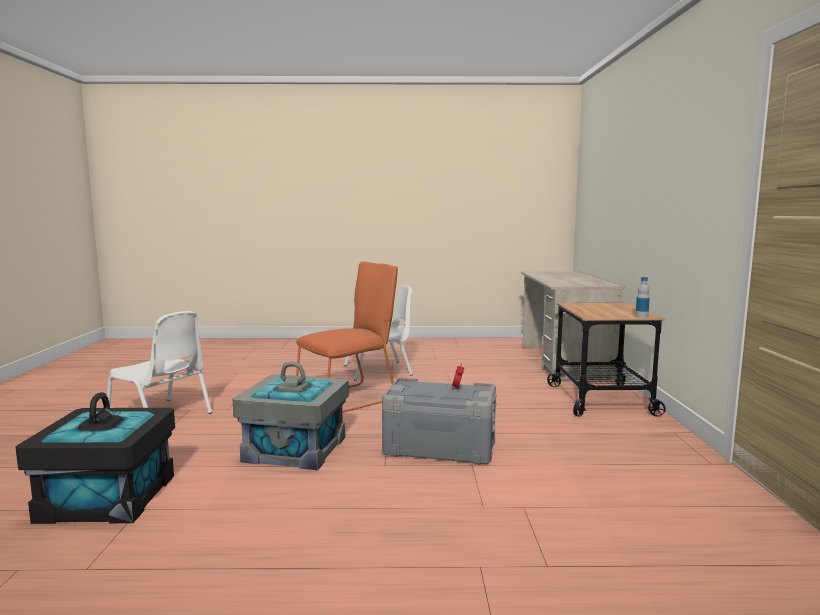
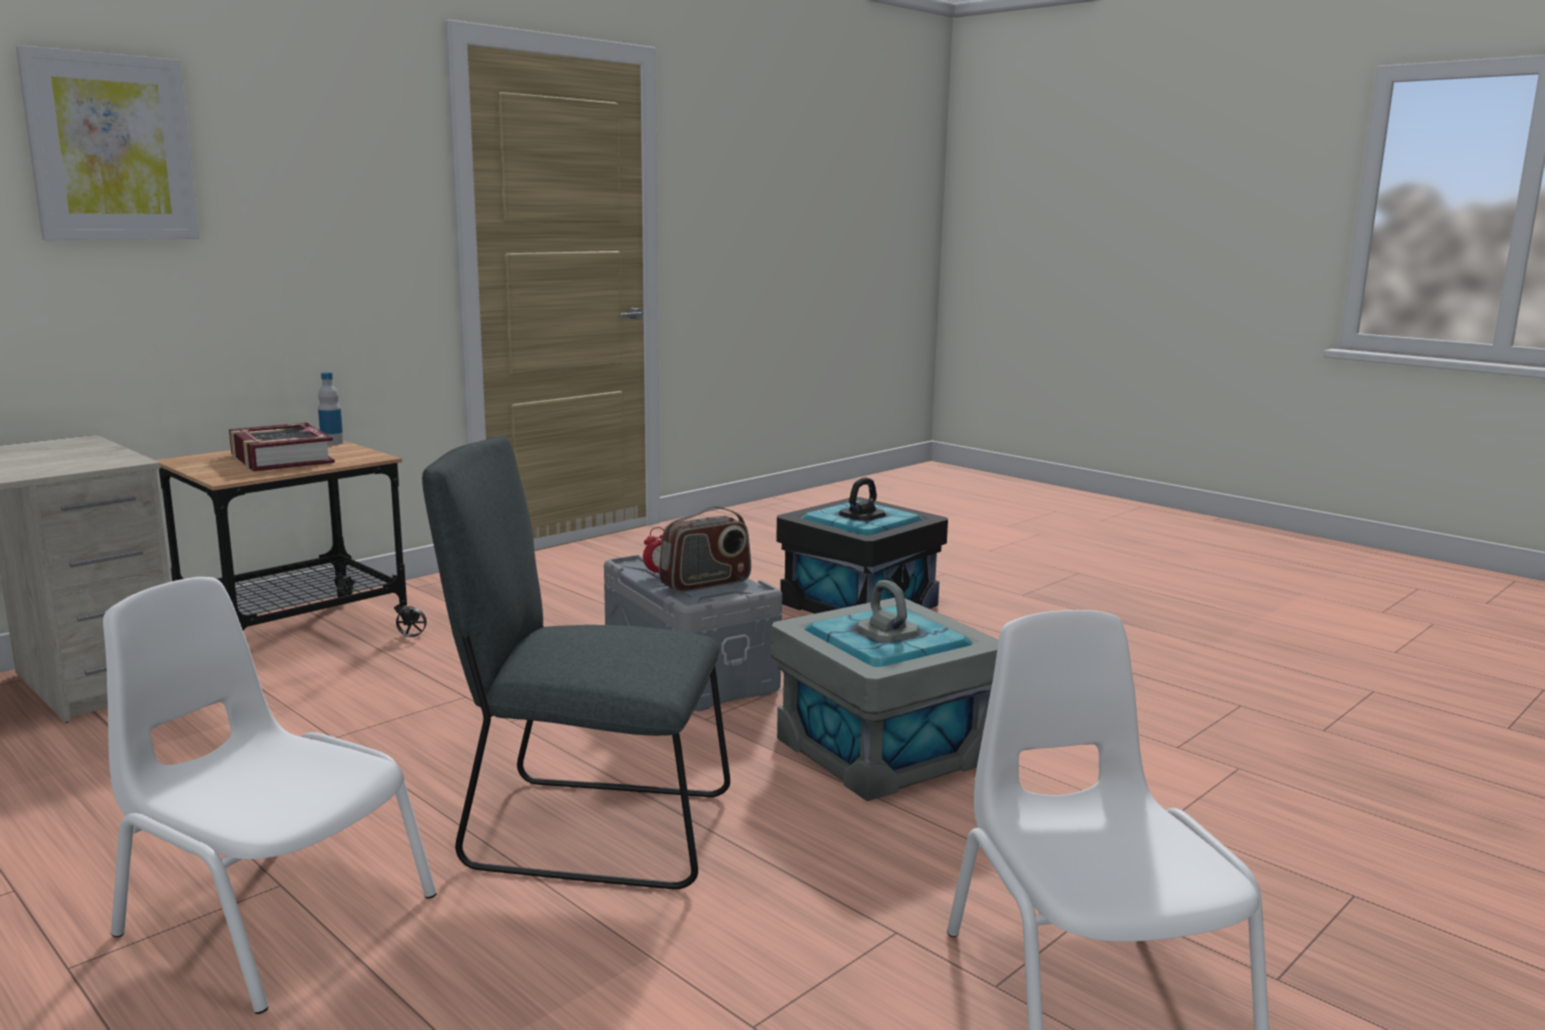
camera: 135 degrees left, 5 degrees up
(109, 498) = (1224, 780): black storage box -> black storage box (858, 604)
(350, 398) = (586, 830): orange chair -> grey chair
(425, 391) = (706, 584): none -> radio
(604, 309) = (280, 459): none -> book
(648, 163) = (111, 148): none -> picture

